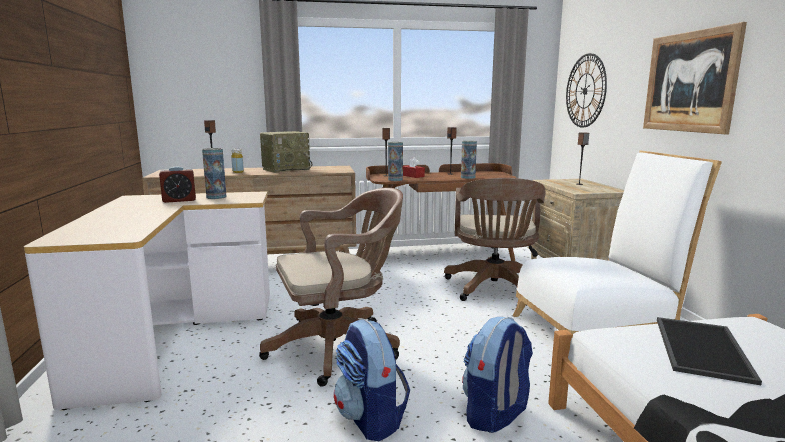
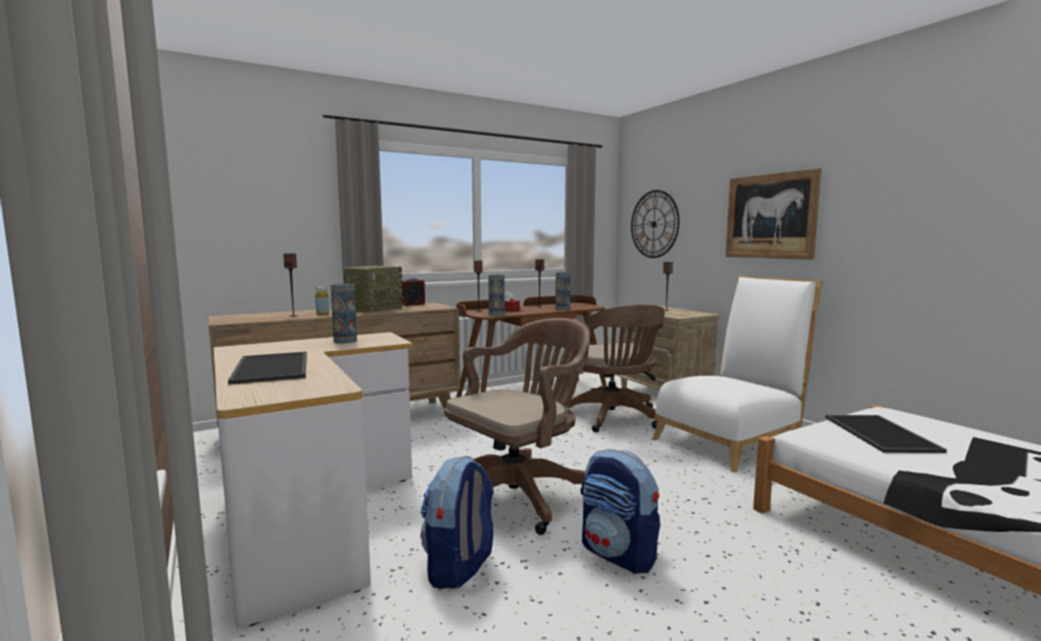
camera: 20 degrees left, 5 degrees down
(120, 216) = (270, 368): none -> tray
(179, 200) = (306, 347): alarm clock -> alarm clock (411, 304)
(495, 414) = (720, 527): backpack -> backpack (459, 567)

